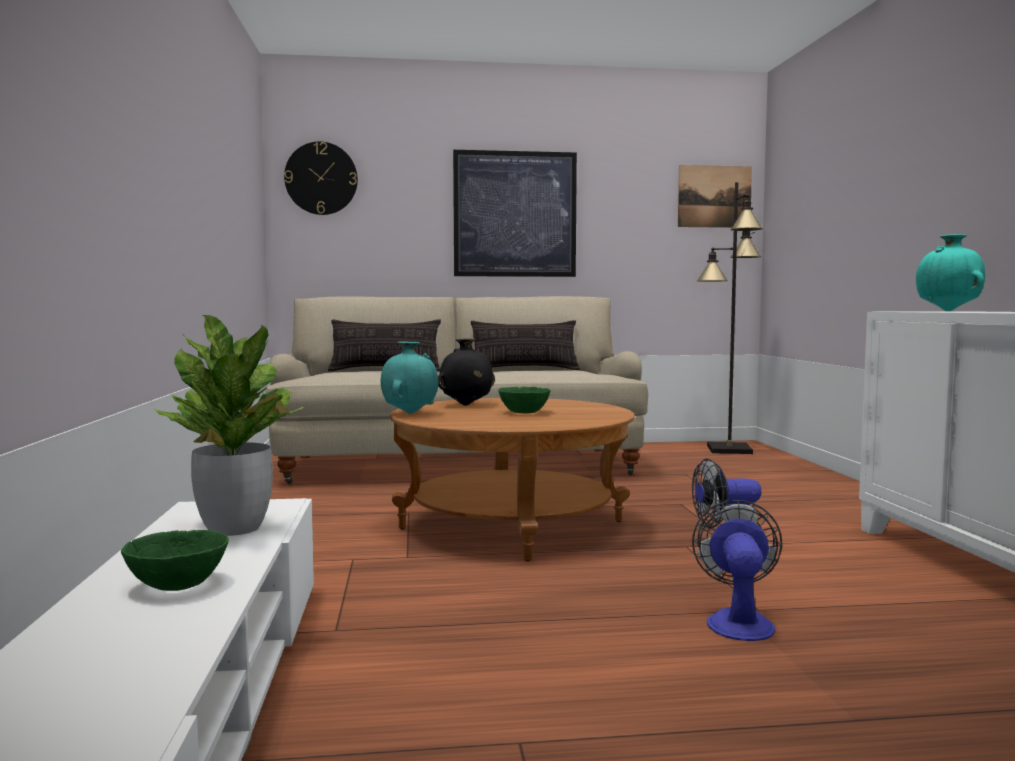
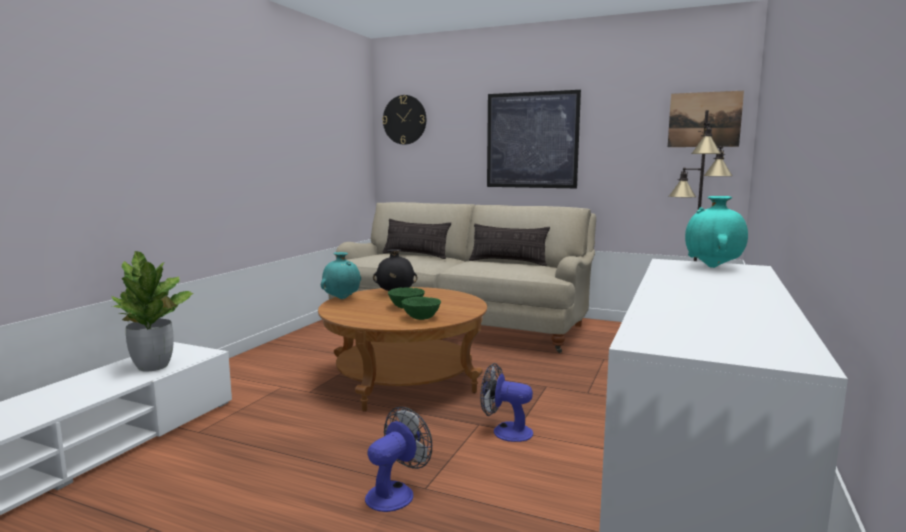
camera: 30 degrees right, 5 degrees up
(178, 585) = (62, 398): green bowl -> green bowl (421, 318)

